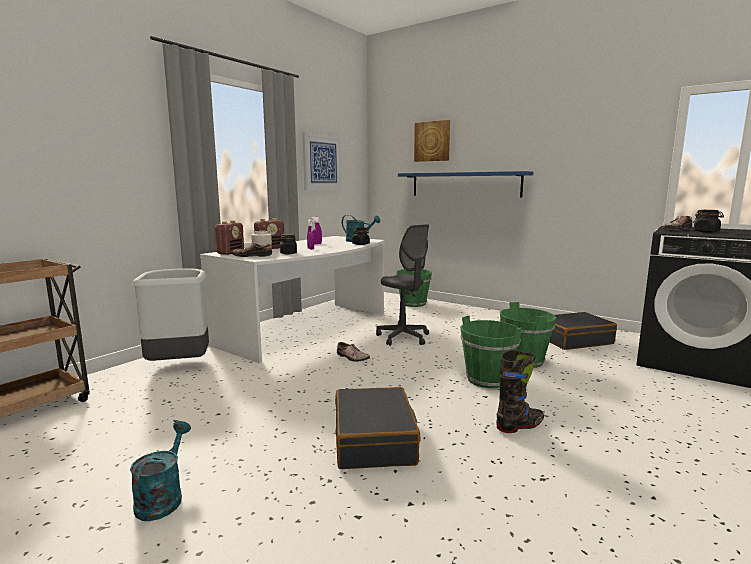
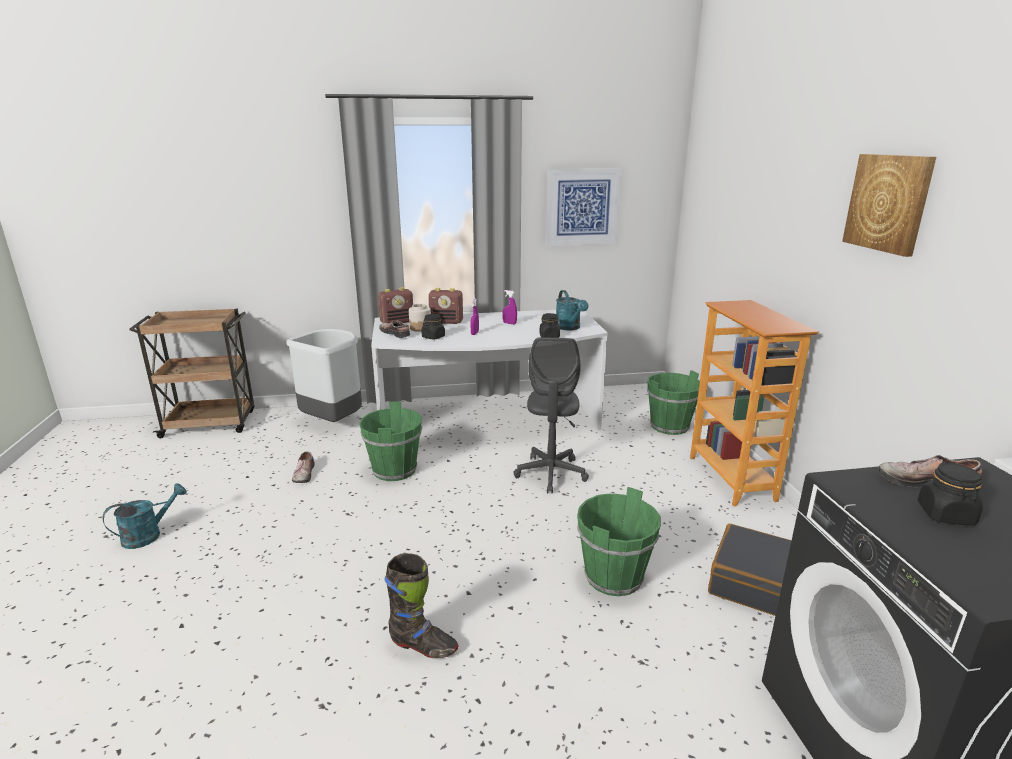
camera: 45 degrees right, 10 degrees up
(351, 357) = (454, 476): shoe -> shoe (303, 474)
(374, 440) = (302, 574): black suitcase -> none
(432, 141) = (741, 183): picture -> picture (888, 203)
(464, 184) = (763, 265): blue shelf -> none
(482, 313) = (732, 478): none -> bookcase
(488, 379) = (516, 575): green bucket -> green bucket (395, 470)

